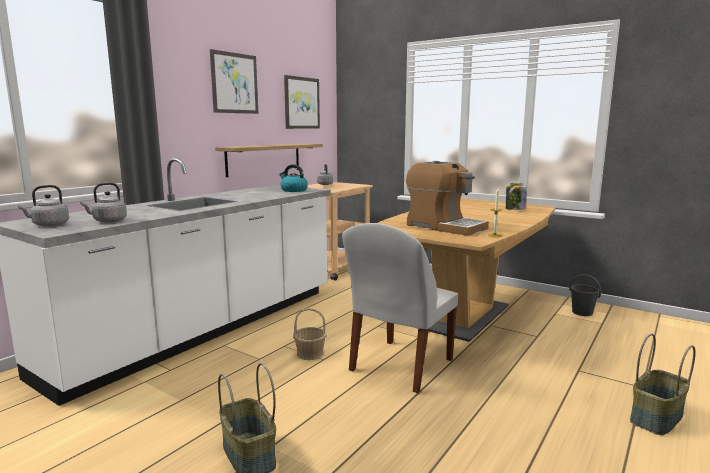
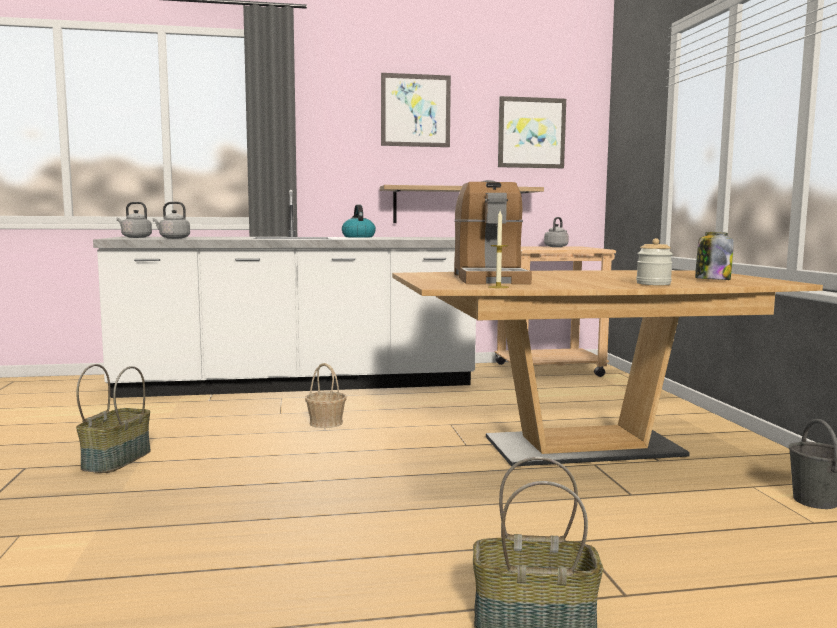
camera: 45 degrees right, 5 degrees down
(293, 190) = (436, 238): kettle -> kettle (358, 237)
(399, 366) = (373, 457): white chair -> none
(518, 218) = (653, 284): none -> jar

